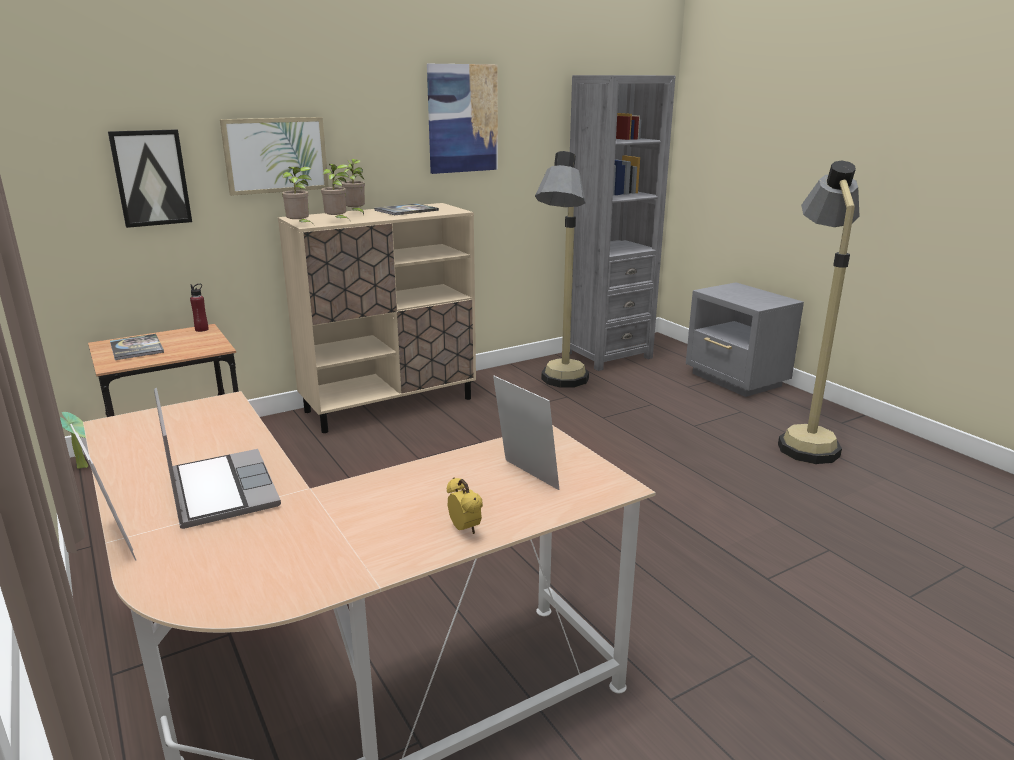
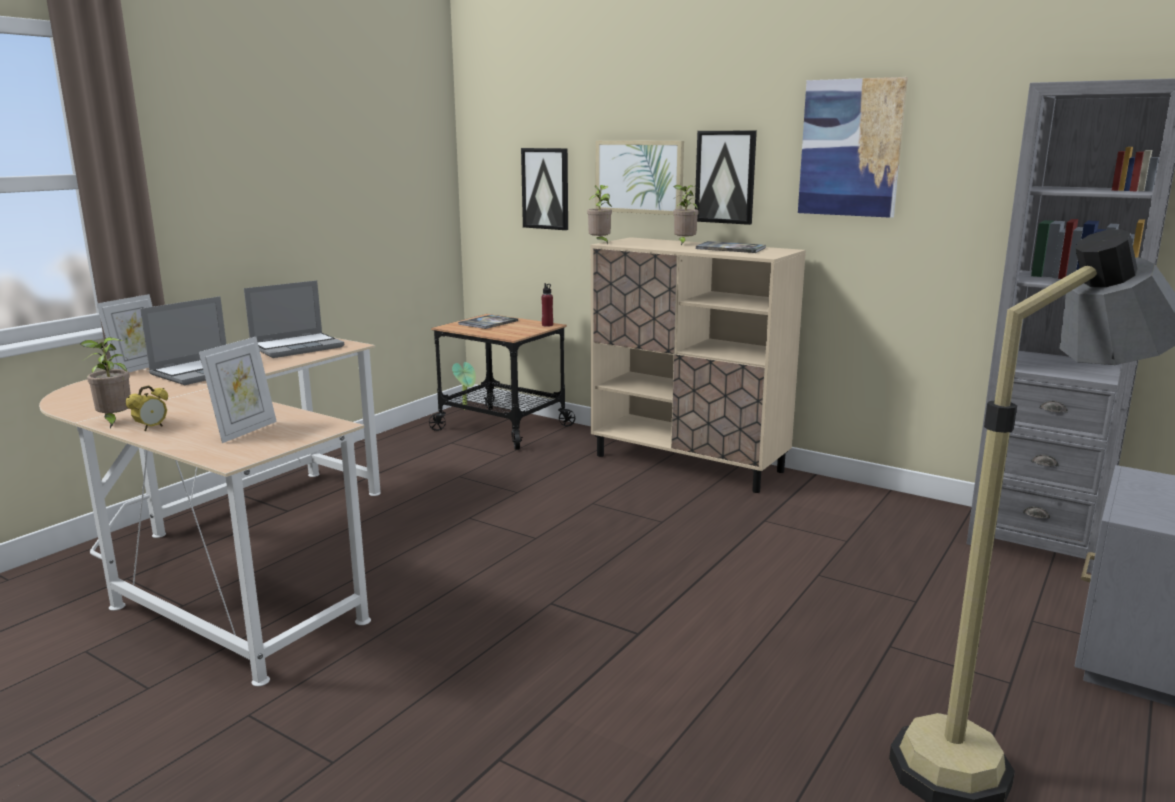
camera: 65 degrees right, 5 degrees down
(179, 428) = (298, 347): none -> laptop
(337, 221) = (637, 245): potted plant -> potted plant (115, 422)
(365, 148) = (725, 177): none -> picture
(560, 387) = (870, 531): floor lamp -> none

